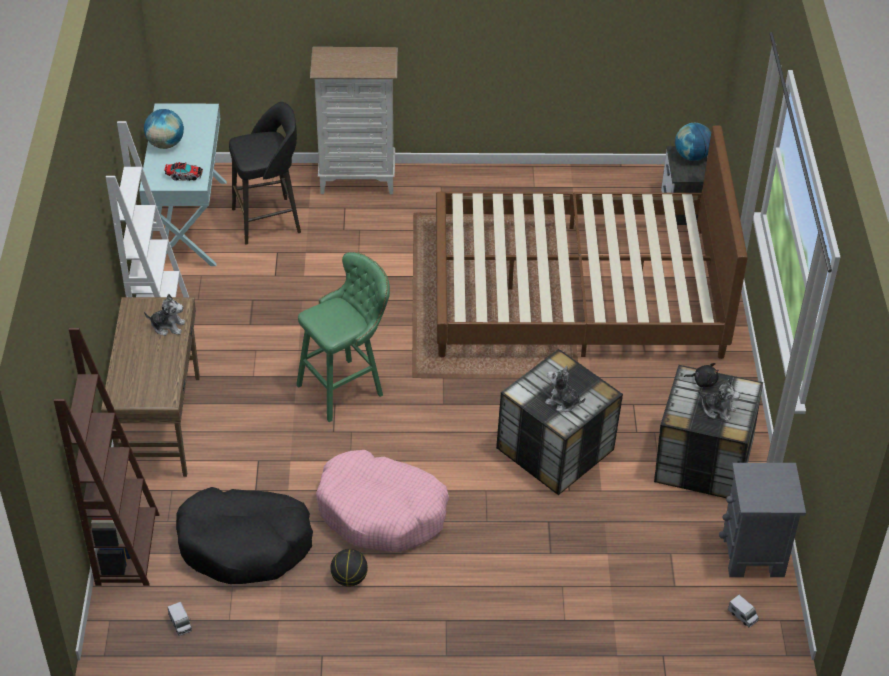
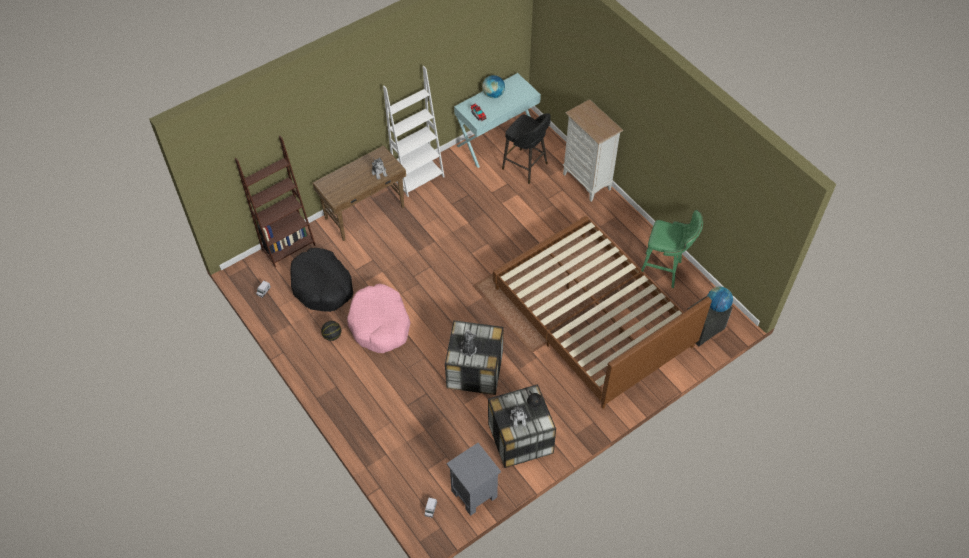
camera: 55 degrees right, 10 degrees up
(348, 386) = (446, 264): green stool -> green stool (665, 271)

